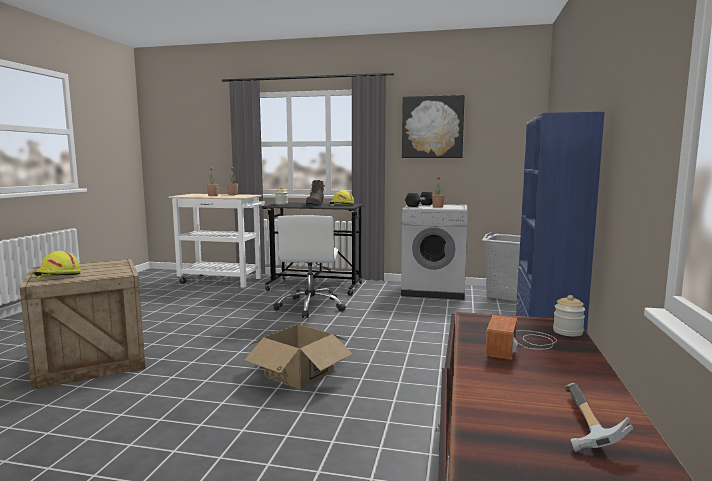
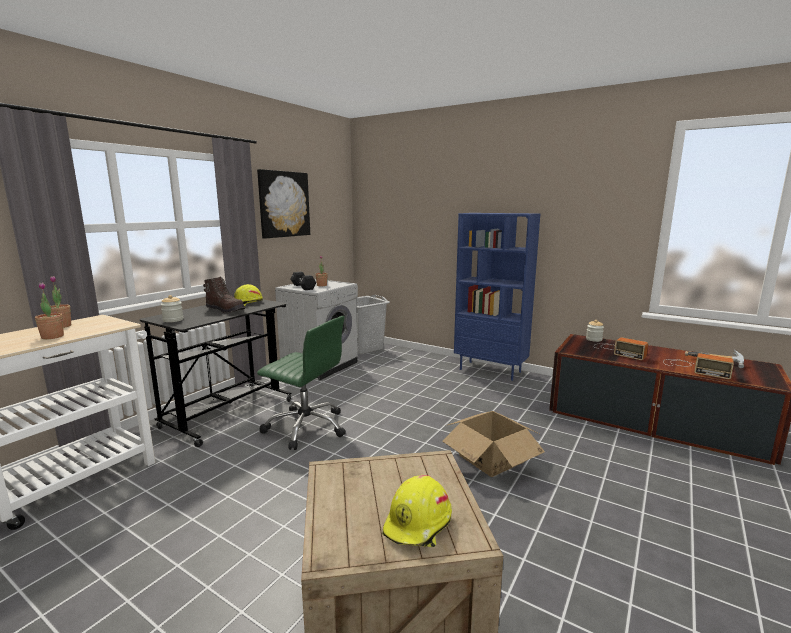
camera: 70 degrees left, 5 degrees up
(310, 307) = (306, 427): white office chair -> green office chair
(498, 395) = (693, 368): none -> radio

